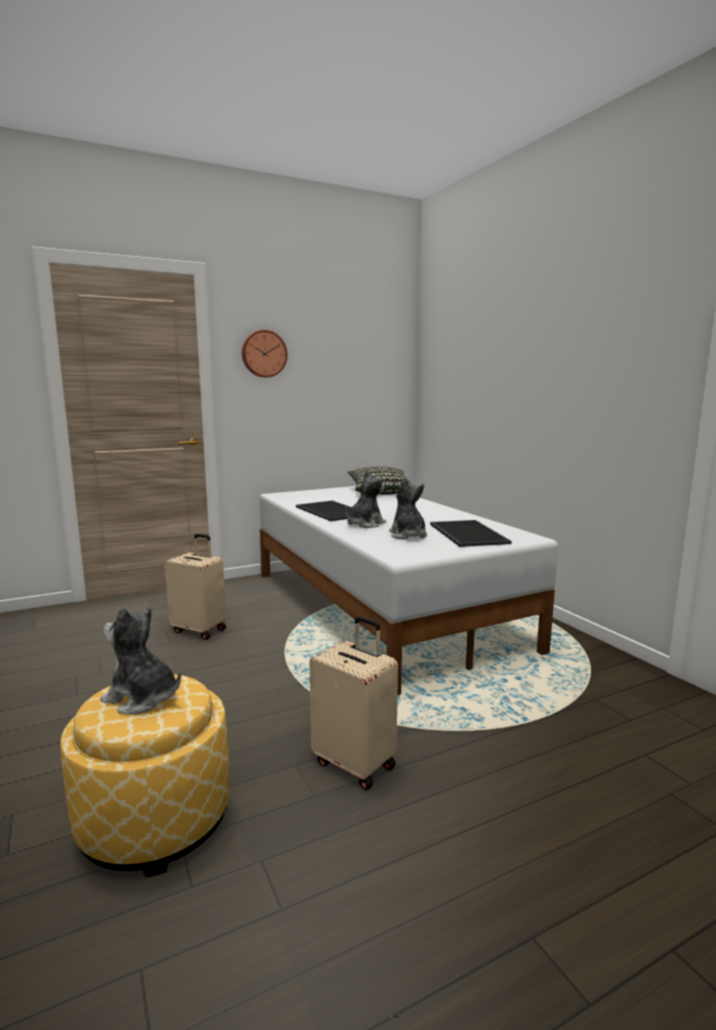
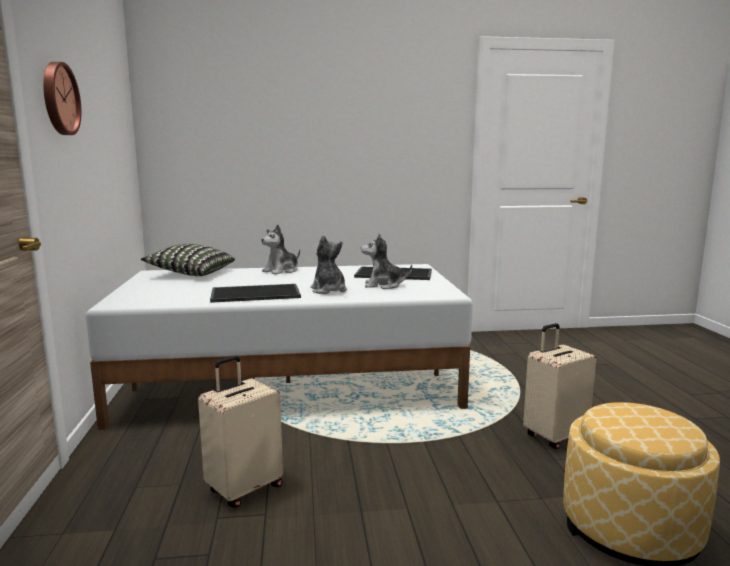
camera: 70 degrees left, 0 degrees up
(142, 698) = (641, 422): plush toy -> plush toy (281, 271)

